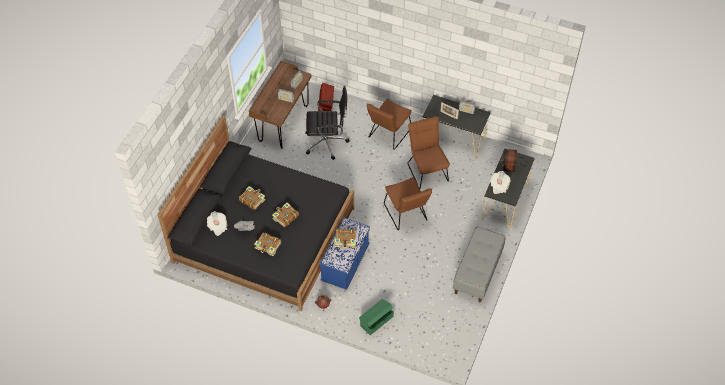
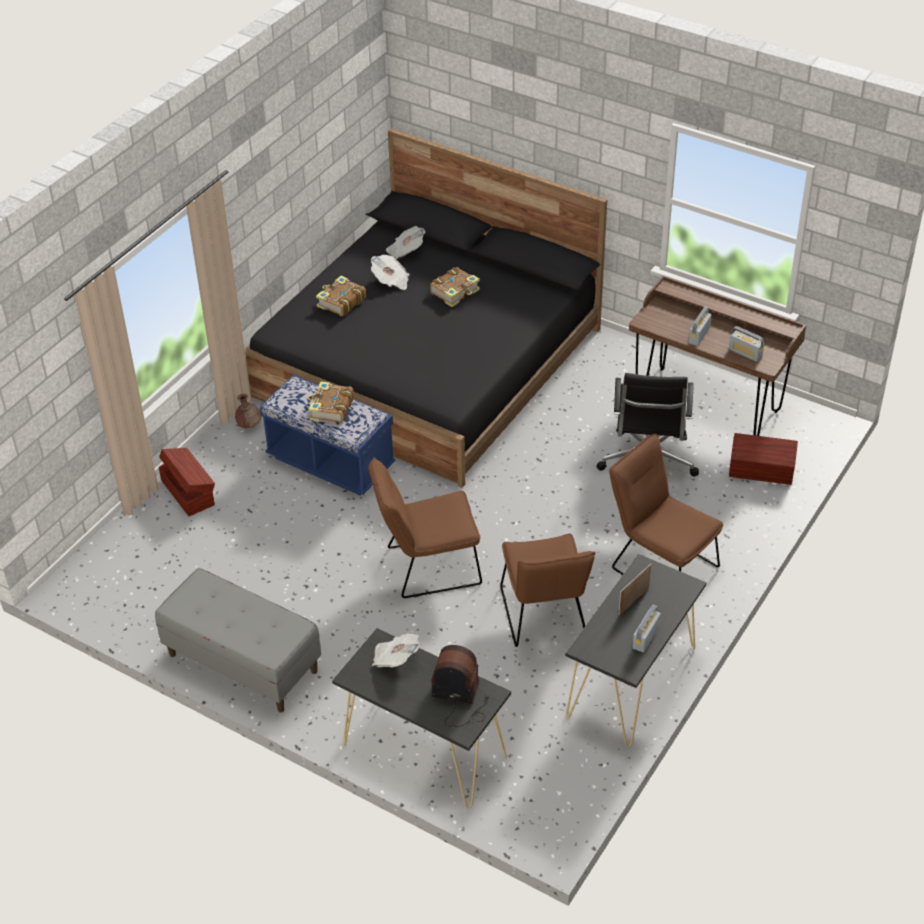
camera: 100 degrees right, 10 degrees down
(285, 217) = (403, 328): book -> none
(376, 321) = (188, 492): green storage box -> brown storage box
(426, 170) = (544, 618): brown chair -> brown chair turned 90 degrees clockwise

